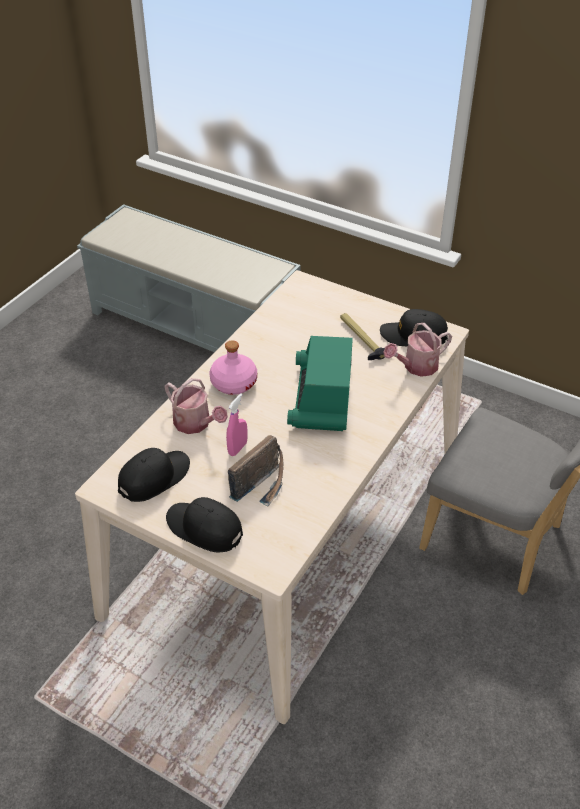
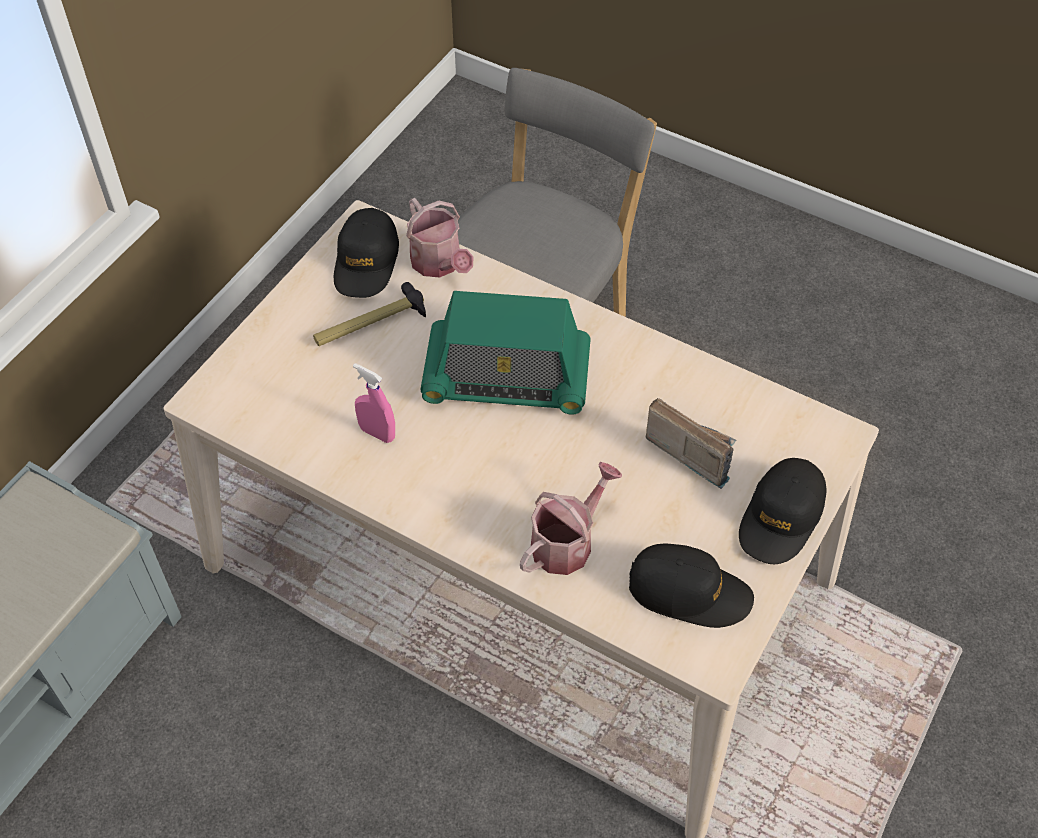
camera: 90 degrees left, 10 degrees up
(154, 477) = (689, 591): black cap -> black cap turned 150 degrees clockwise
(233, 383) = (469, 494): pink bottle -> none
(237, 448) = (619, 483): pink spray bottle -> pink spray bottle (377, 433)

